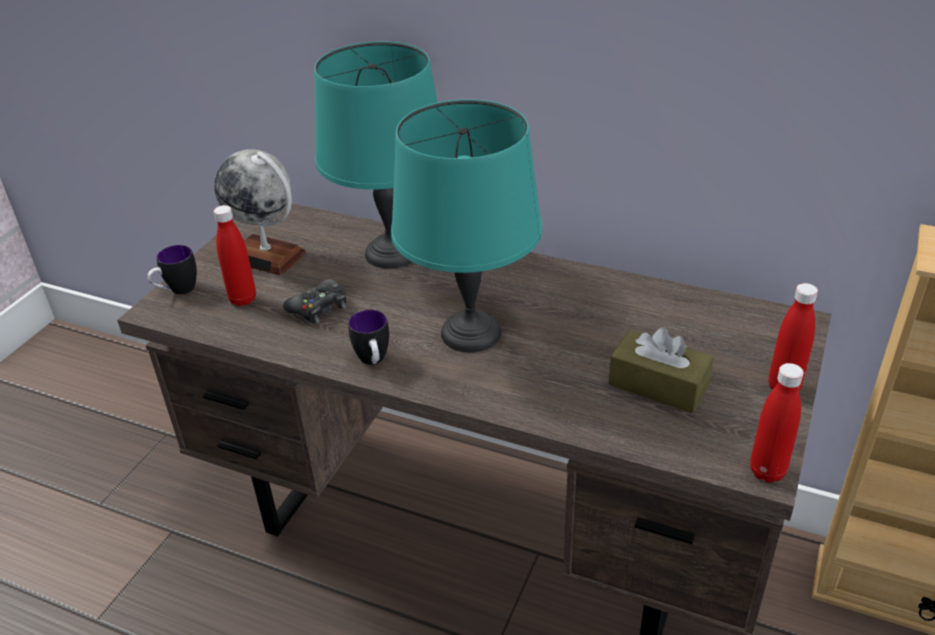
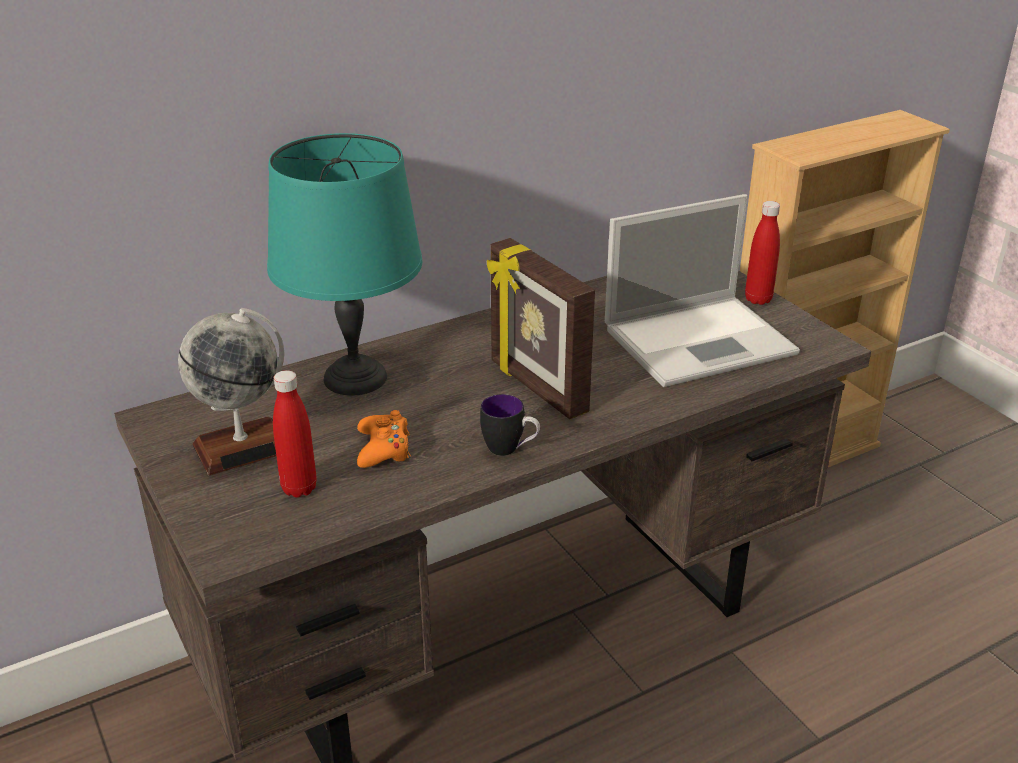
camera: 55 degrees left, 5 degrees down
(177, 291) = (214, 527): mug -> none
(319, 308) = (384, 449): black game controller -> orange game controller
(471, 333) = (536, 387): turquoise table lamp -> picture frame
(658, 385) = (702, 340): brown tissue box -> laptop
(767, 471) = (832, 344): red bottle -> none

